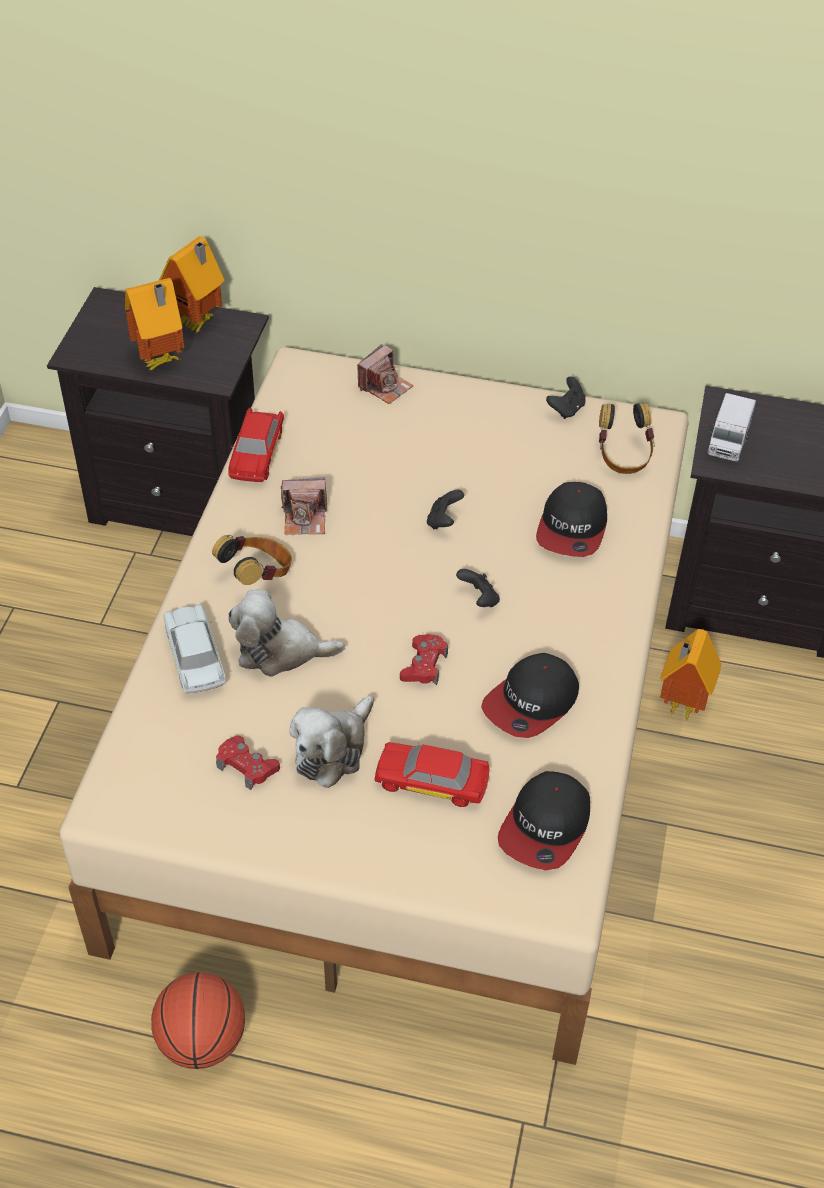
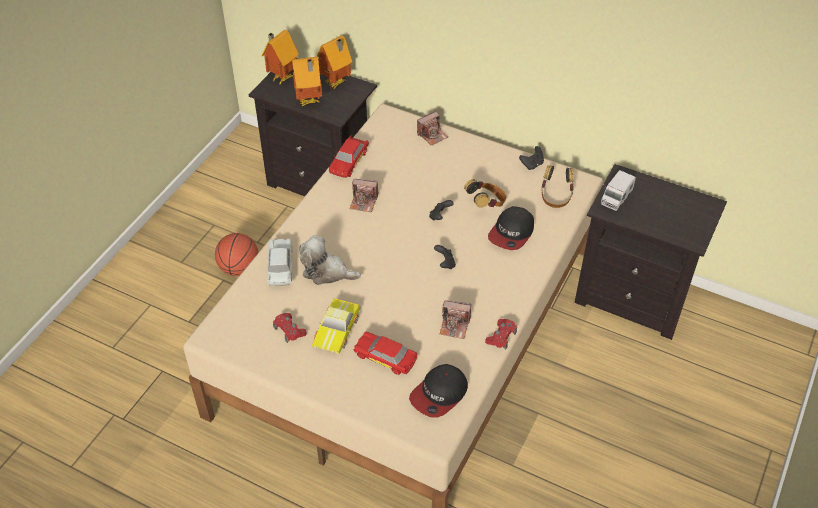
camera: 15 degrees right, 0 degrees up
(202, 1040) = (246, 475): basketball -> basketball (239, 268)
(258, 575) = (328, 228): headphones -> headphones (486, 204)
(333, 749) = (338, 330): plush toy -> toy car
(424, 665) = (402, 294): red game controller -> red game controller (501, 336)
(531, 702) = (454, 325): cap -> camera
(680, 704) = (568, 347): toy house -> toy house (281, 78)

